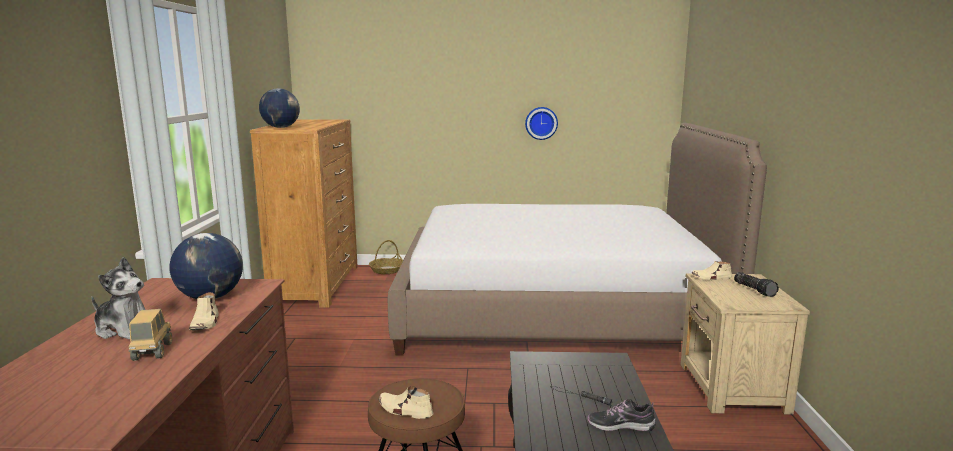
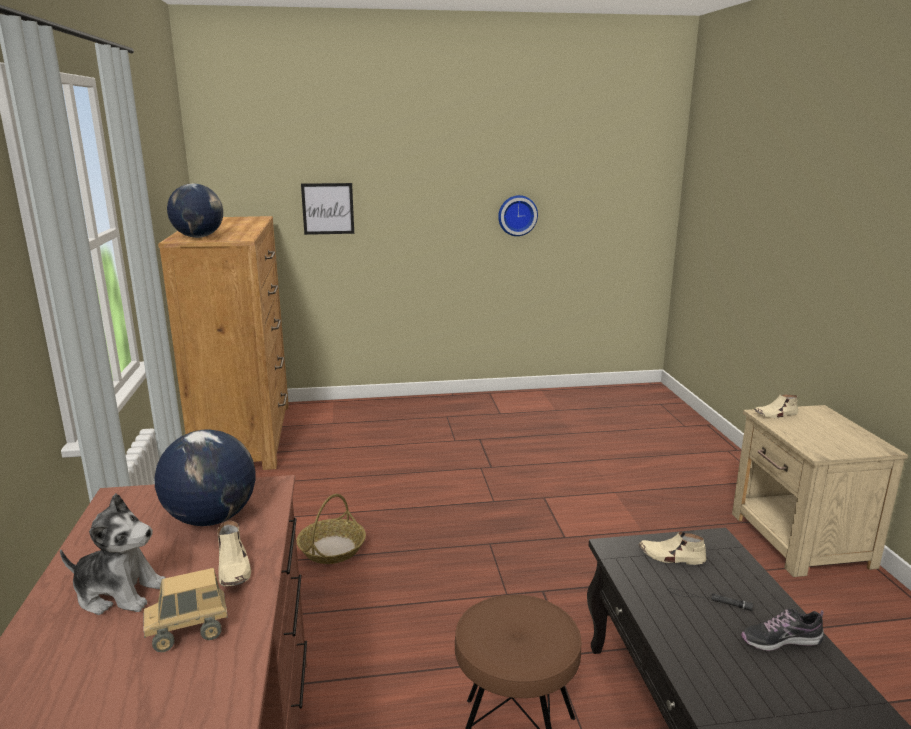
camera: 10 degrees left, 5 degrees up
(152, 352) = (188, 633): toy truck -> toy truck turned 90 degrees counterclockwise
(387, 270) = (329, 407): basket -> basket (332, 548)
(392, 115) = (328, 208): none -> picture
(405, 410) = (514, 652): beige shoe -> beige shoe (671, 557)
(555, 311) = (559, 452): bed -> none
(755, 290) = (833, 429): flashlight -> none

